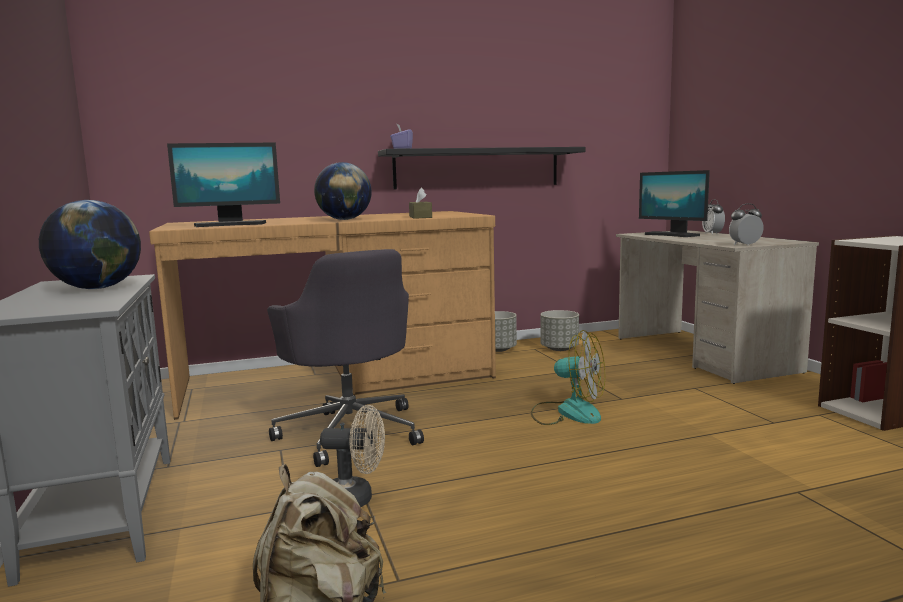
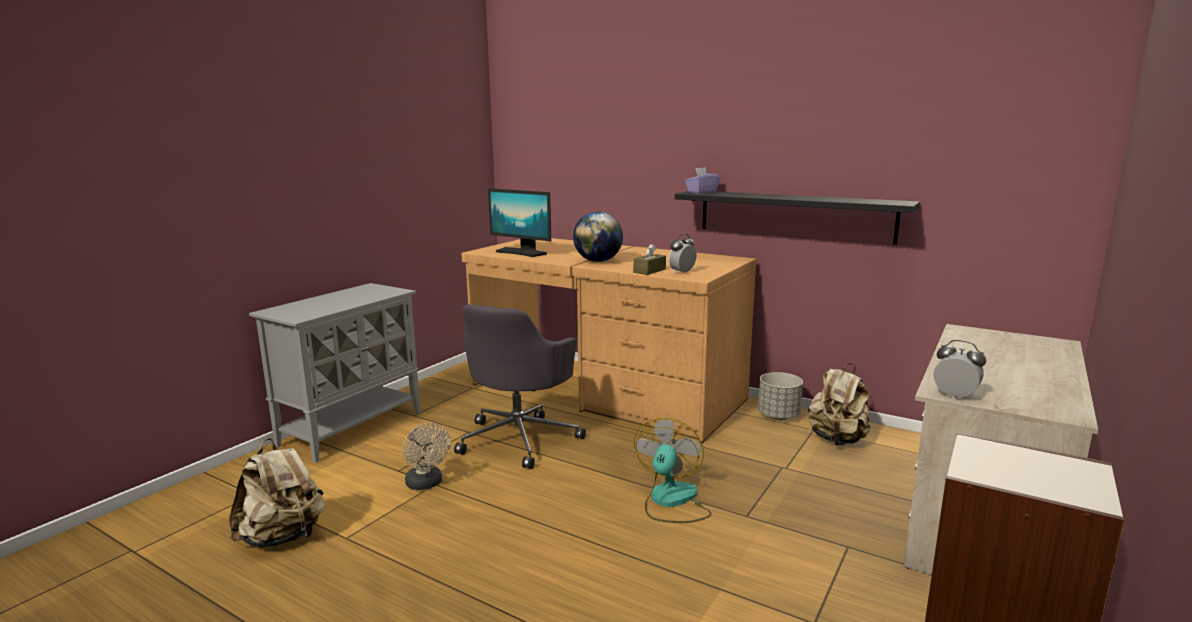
camera: 50 degrees right, 5 degrees up
(96, 288) = (353, 299): globe -> none
(559, 349) = (837, 440): grey planter -> beige backpack
(568, 412) = (671, 502): fan -> fan turned 150 degrees counterclockwise
(672, 235) = (992, 347): monitor -> none
(712, 234) = (1057, 361): alarm clock -> alarm clock (682, 272)

